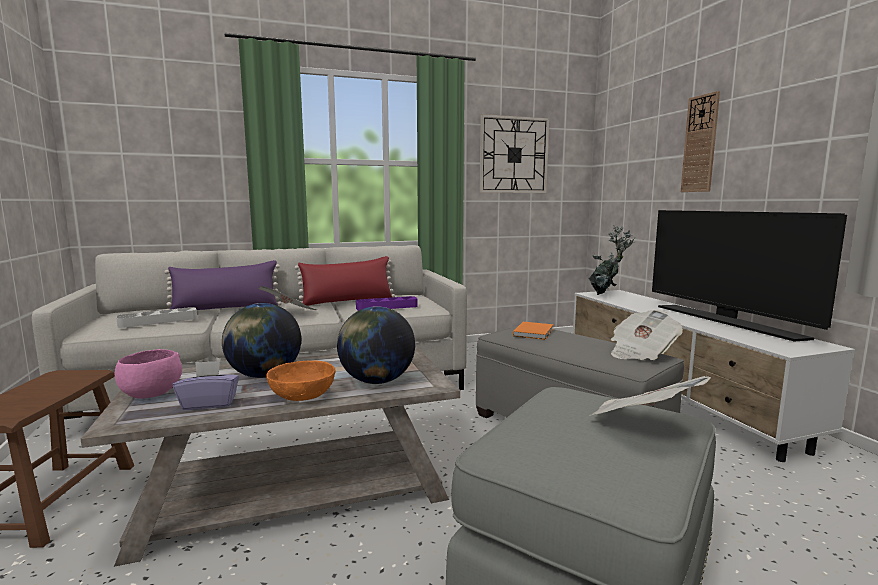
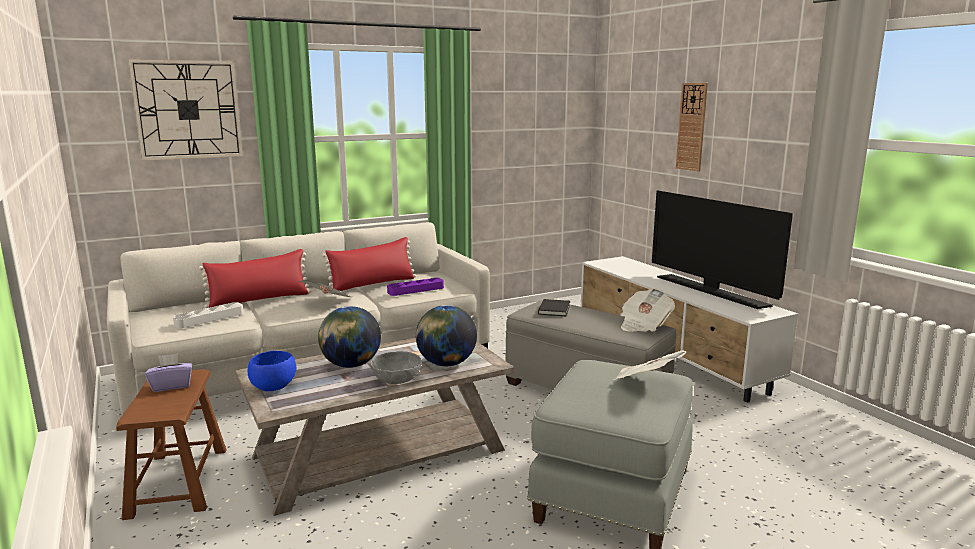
camera: 10 degrees left, 5 degrees up
(150, 394) = (273, 387): pink bowl -> blue bowl
(209, 403) = (328, 391): purple tissue box -> purple tissue box (171, 386)
(226, 309) = (259, 300): purple pillow -> red pillow
(302, 396) = (396, 380): orange bowl -> grey bowl
(513, 155) = (517, 121): wall clock -> wall clock (188, 110)
(534, 332) = (555, 309): orange book -> black book
(605, 295) = (610, 264): potted plant -> none

